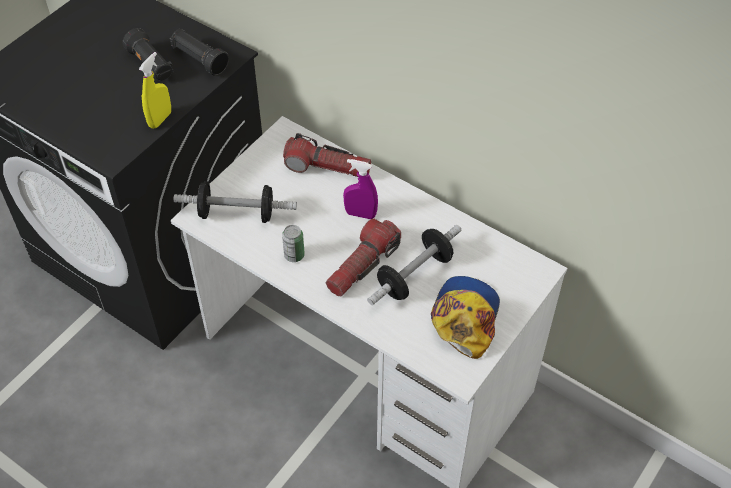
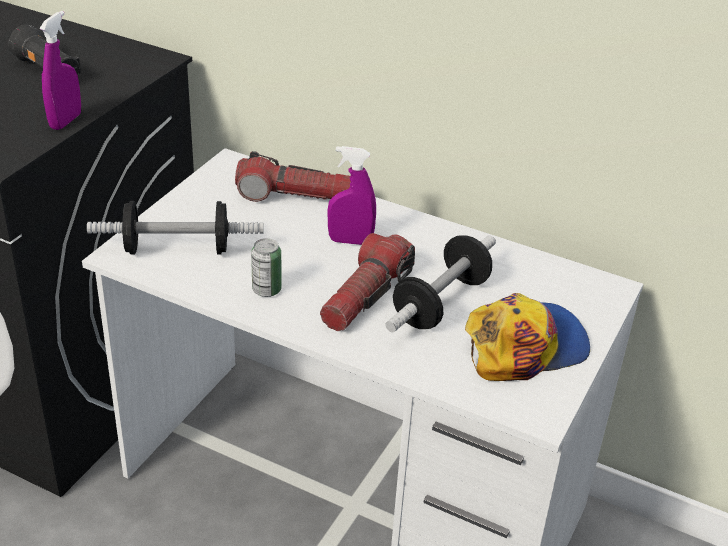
camera: 10 degrees left, 15 degrees down
(160, 119) = (65, 121): yellow spray bottle -> purple spray bottle
(199, 59) = (114, 65): black flashlight -> none
(465, 318) = (525, 346): cap -> cap turned 60 degrees clockwise

